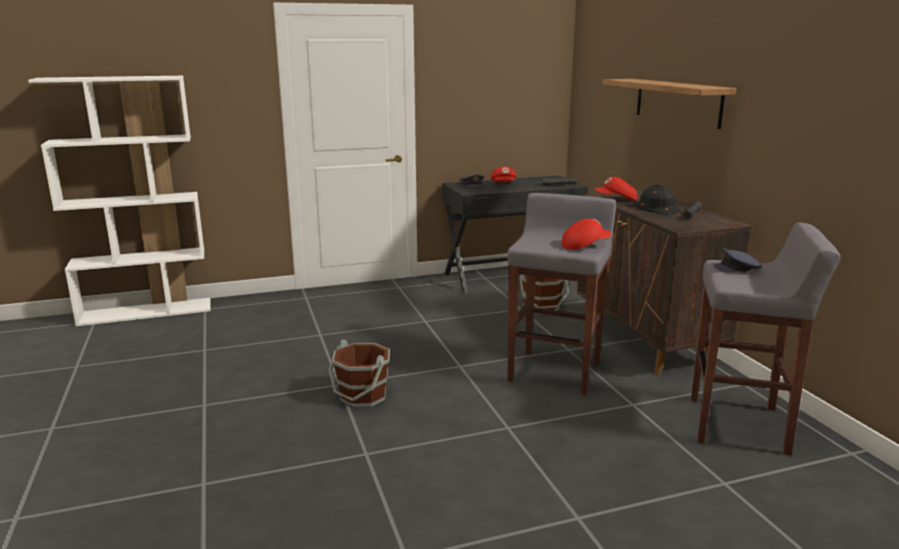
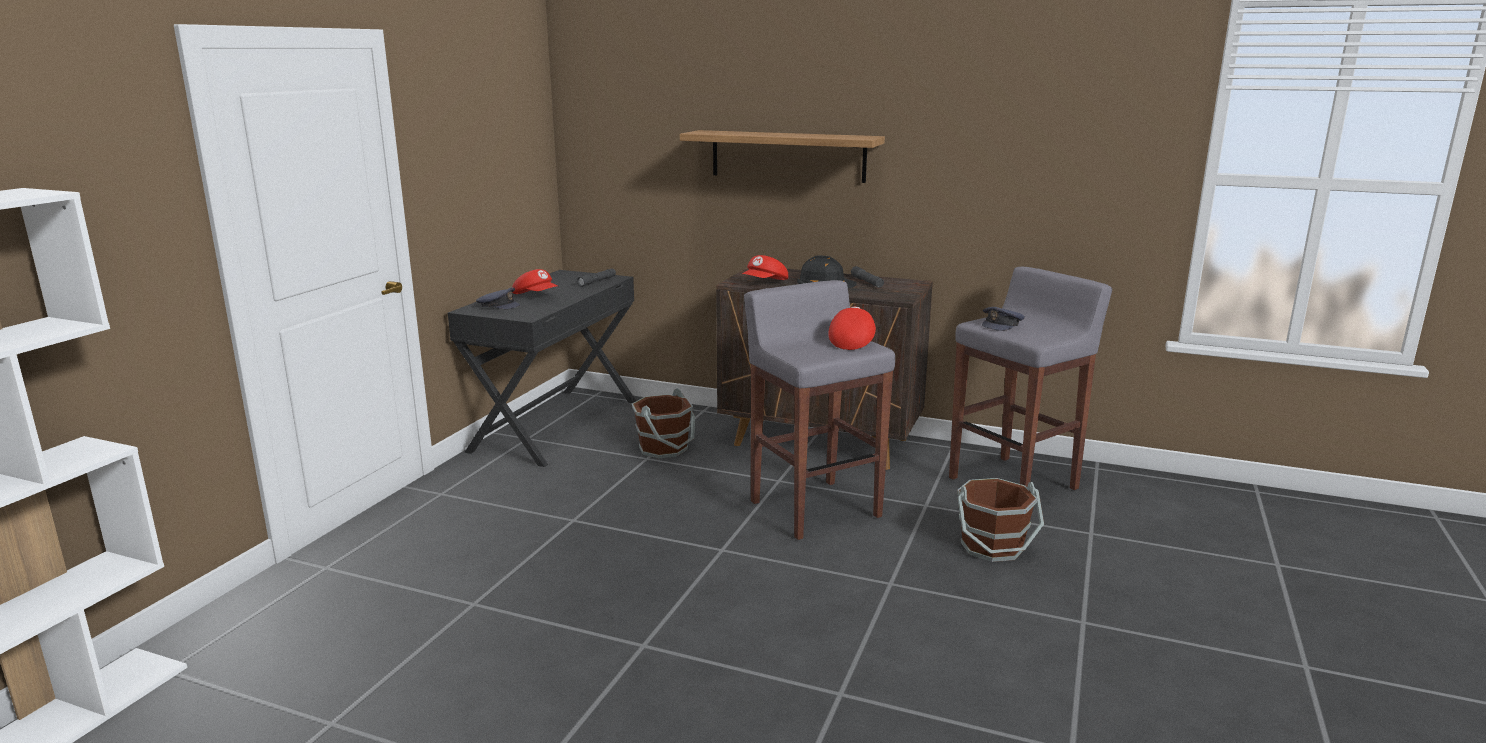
camera: 50 degrees left, 0 degrees up
(362, 396) = (700, 641): brown bucket -> brown bucket (993, 547)

